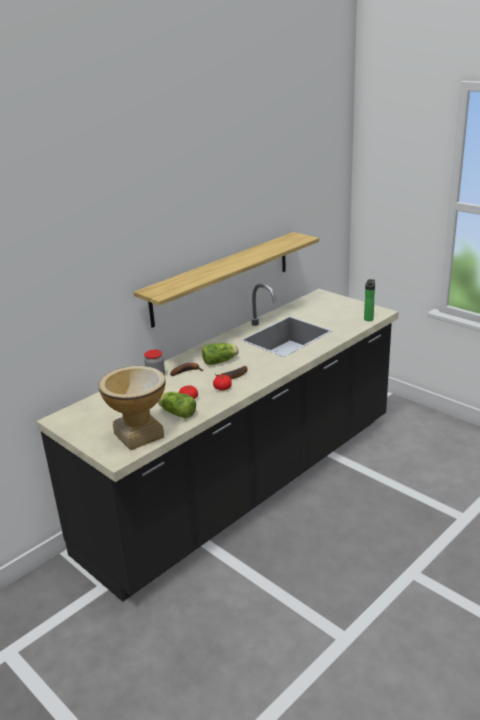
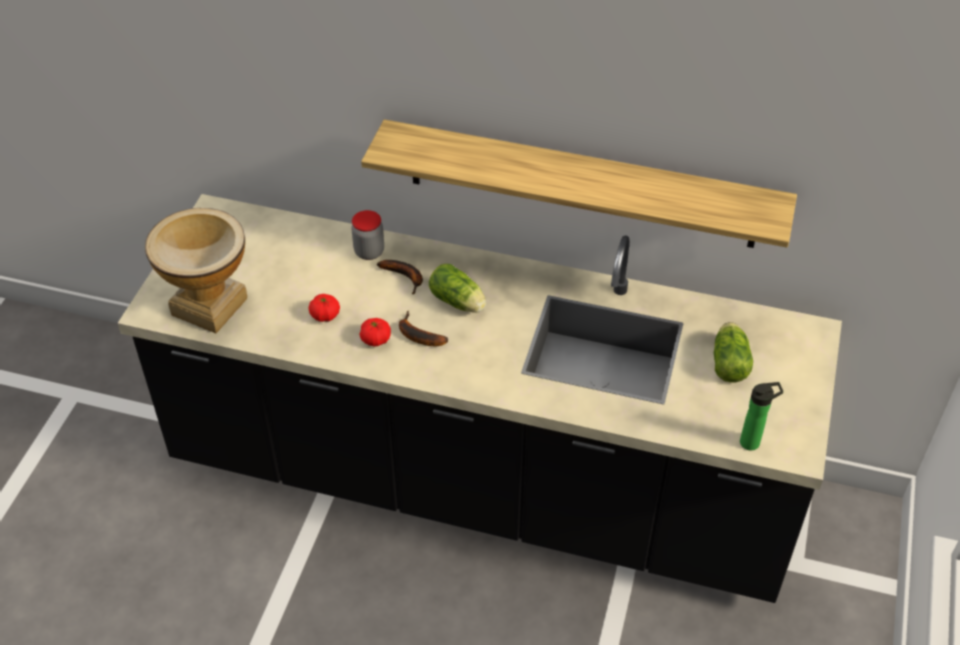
camera: 60 degrees right, 20 degrees up
(176, 413) = (282, 318): lettuce -> lettuce (729, 361)

